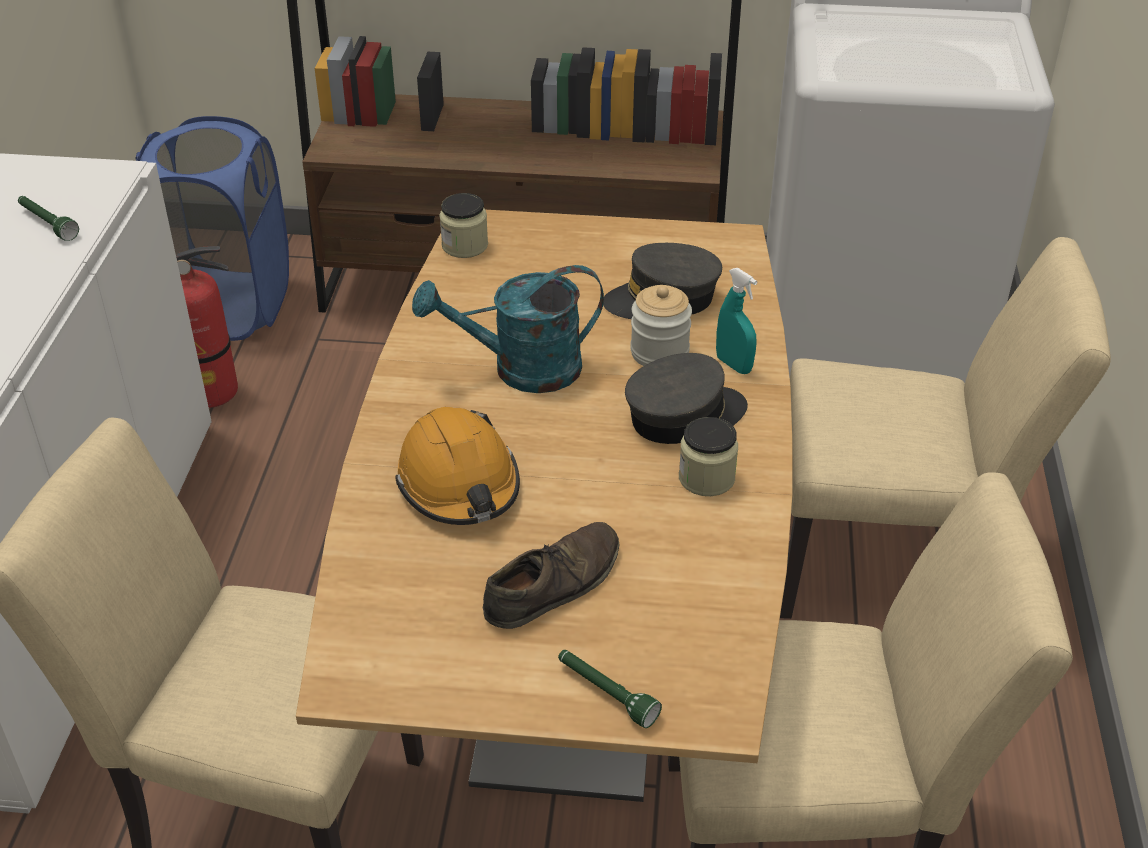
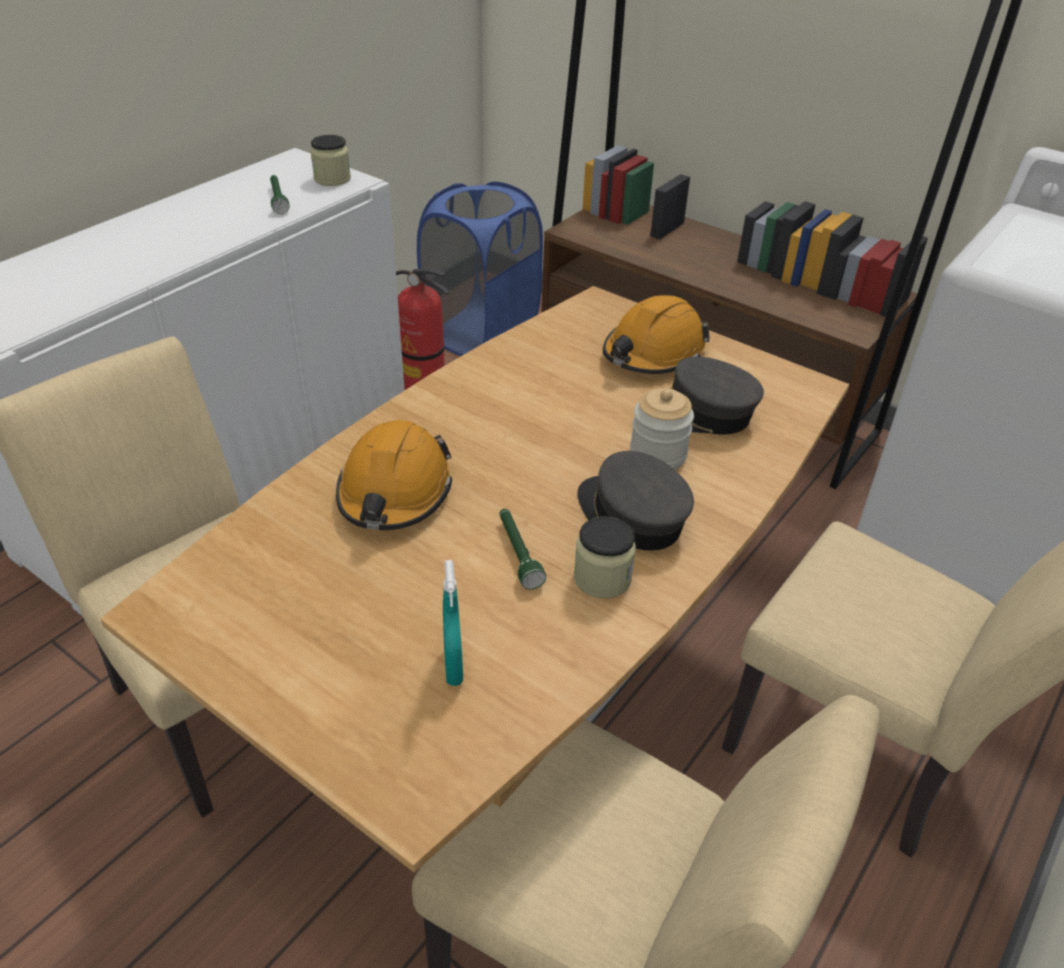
camera: 30 degrees right, 0 degrees up
(465, 246) = (574, 315): jar -> jar (332, 179)
(521, 370) = (528, 424): turquoise watering can -> none
(553, 584) = (387, 609): brown shoe -> none
(572, 258) = (653, 353): none -> orange hard hat
(606, 693) = (337, 728): green flashlight -> green flashlight (518, 554)
(684, 416) = (631, 516): grey cap -> grey cap turned 135 degrees counterclockwise
(733, 365) = (716, 491): turquoise spray bottle -> turquoise spray bottle (453, 667)

